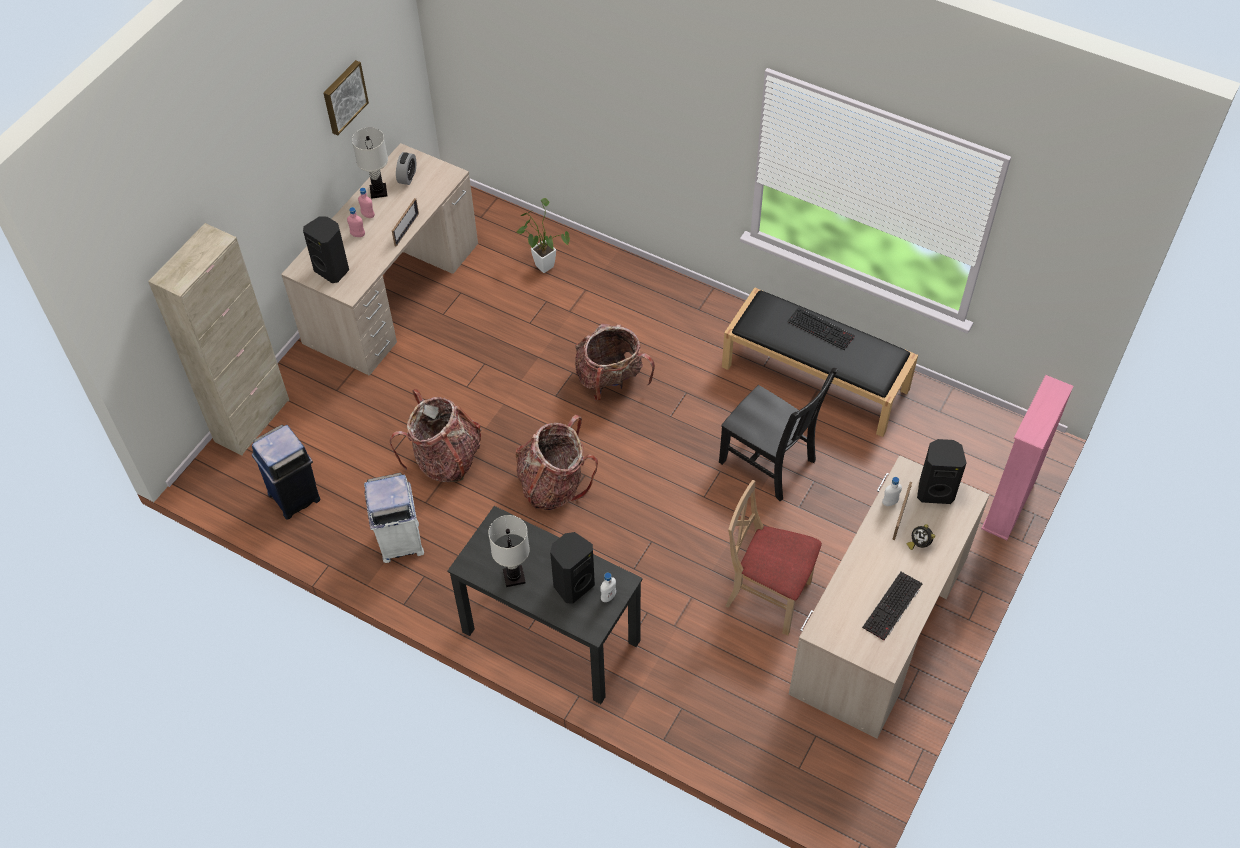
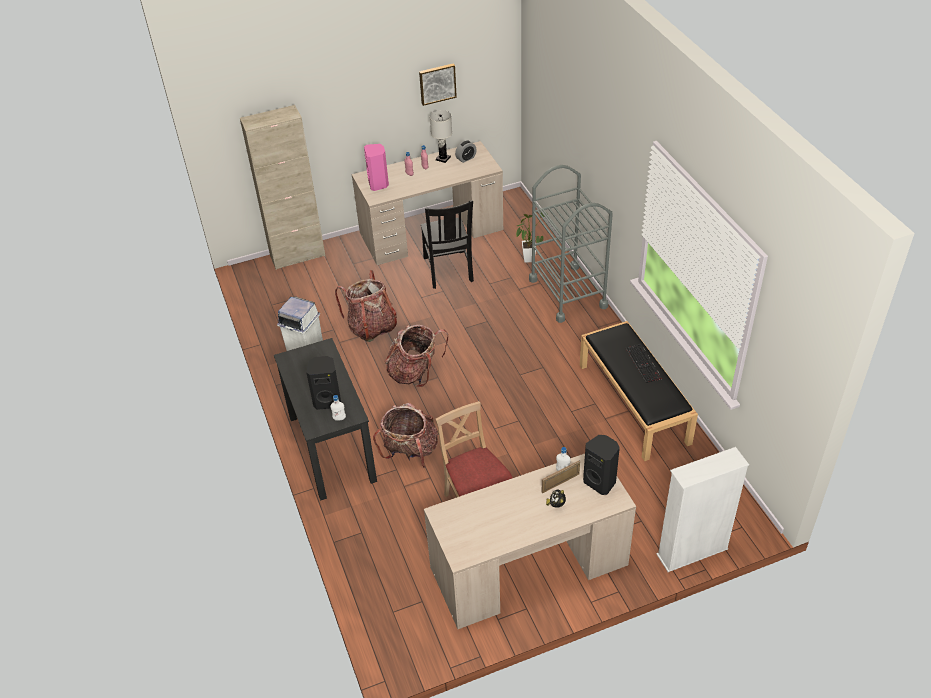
camera: 40 degrees right, 10 degrees down
(295, 496) = (280, 302): blue trash can -> none
(333, 270) = (378, 184): black speaker -> pink speaker
(406, 229) = (437, 183): picture frame -> none
(513, 576) = (302, 378): white table lamp -> none
(611, 380) = (505, 337): backpack -> backpack (410, 452)
(628, 285) = (568, 293): none -> grey cart
(770, 463) = (554, 434): black chair -> black chair (448, 270)
(893, 607) = (499, 529): keyboard -> none
(1009, 504) = (692, 552): pink bookcase -> white bookcase

